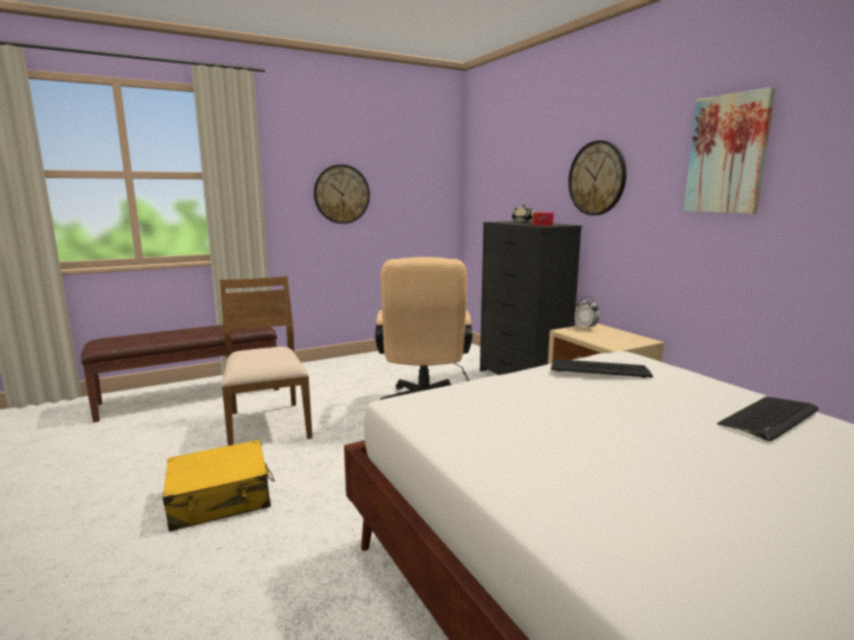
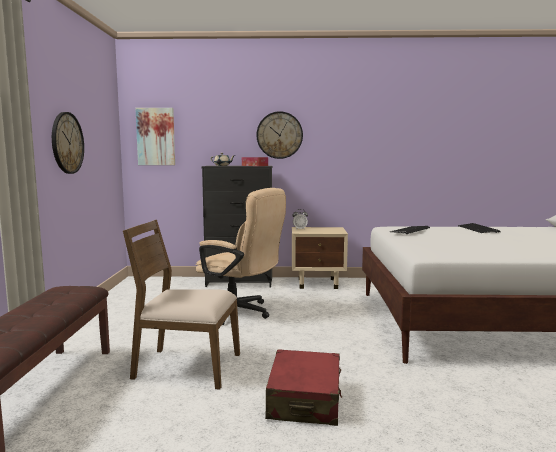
camera: 60 degrees left, 5 degrees down
(221, 499) = (305, 400): yellow suitcase -> red suitcase
(727, 154) = (365, 125): picture -> picture (156, 136)

